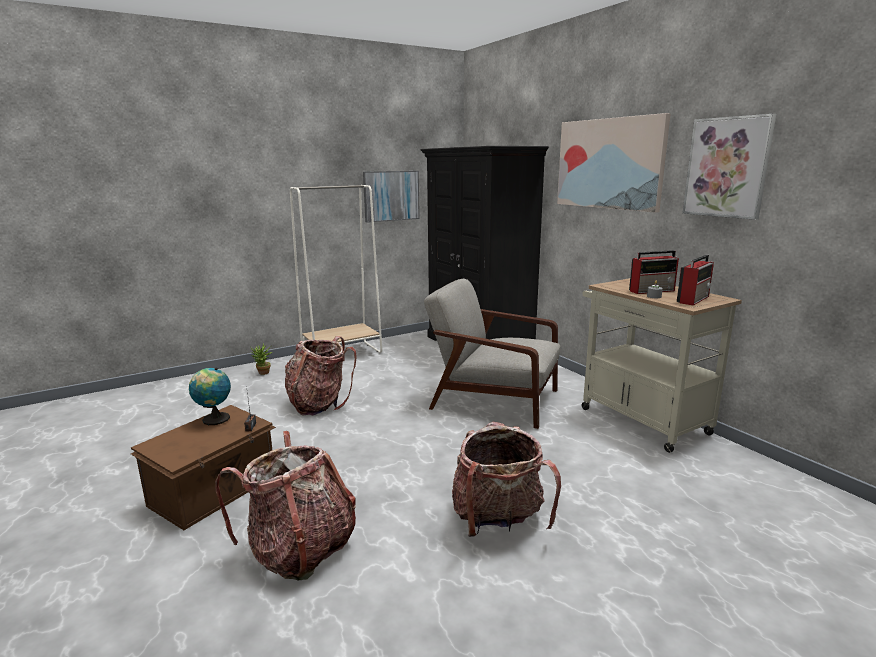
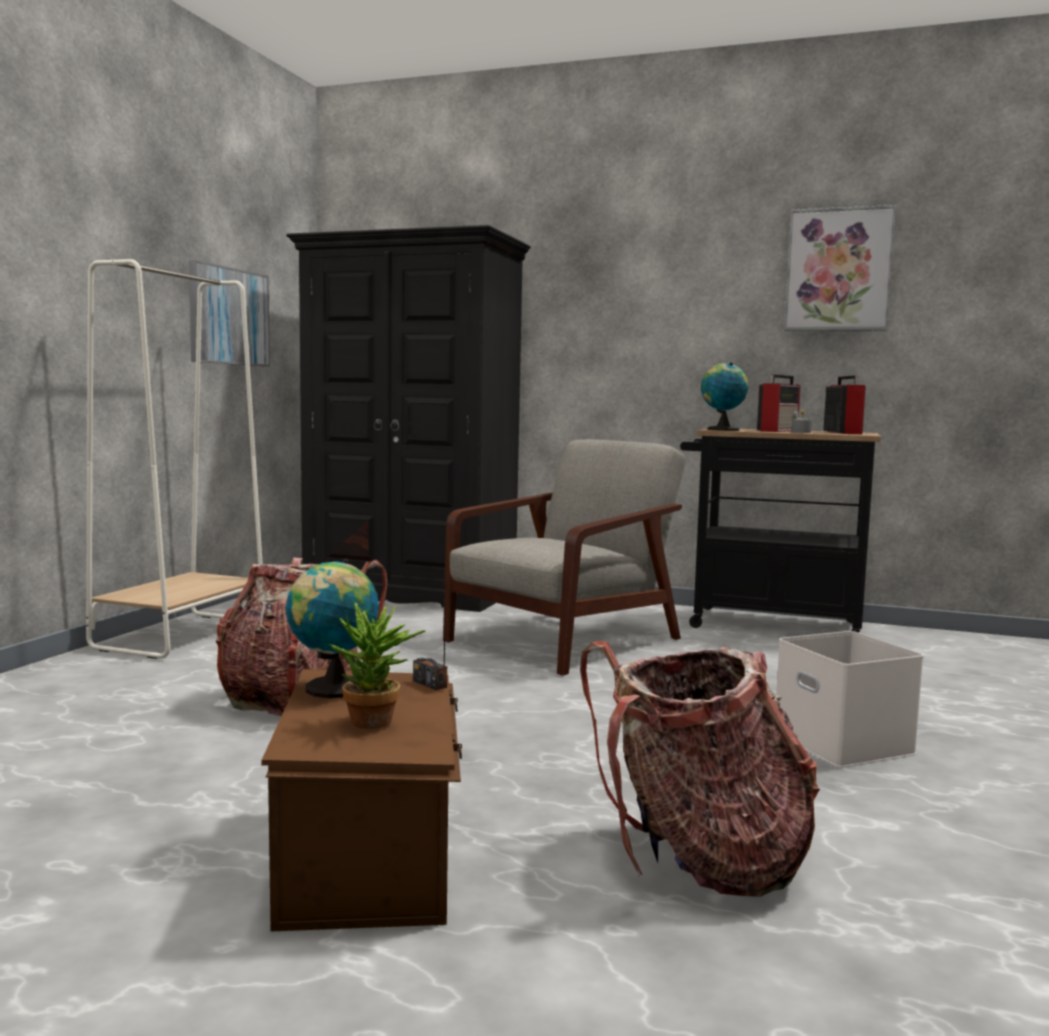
camera: 40 degrees left, 10 degrees down
(263, 373) = (57, 688): potted plant -> potted plant (375, 724)
(493, 399) = (566, 640): grey armchair -> grey armchair turned 150 degrees clockwise
(498, 520) = (846, 743): backpack -> white storage box
(609, 164) = (651, 270): picture -> none
(610, 285) = (721, 430): none -> globe
(640, 420) = (769, 624): beige cart -> black cart

